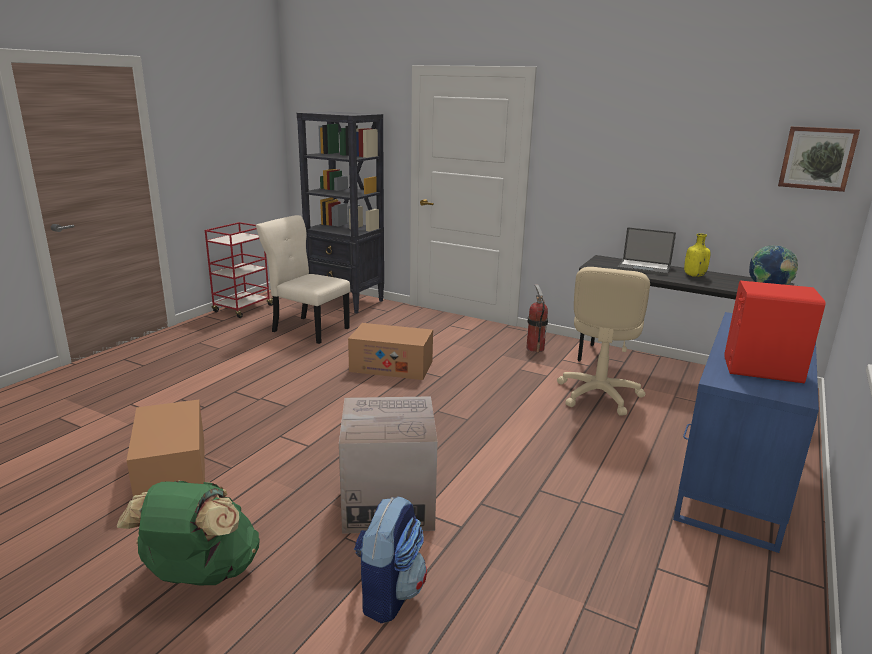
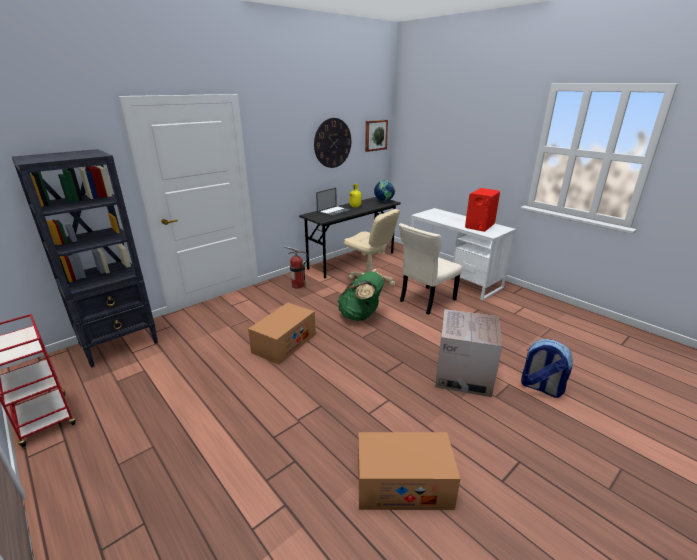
camera: 70 degrees left, 5 degrees up
(200, 575) = (535, 465): green backpack -> green backpack (361, 316)
(308, 329) = (166, 375): beige chair -> beige chair (426, 301)
(693, 156) = (332, 143): none -> wall clock
(734, 477) = (453, 278): blue desk -> white desk

